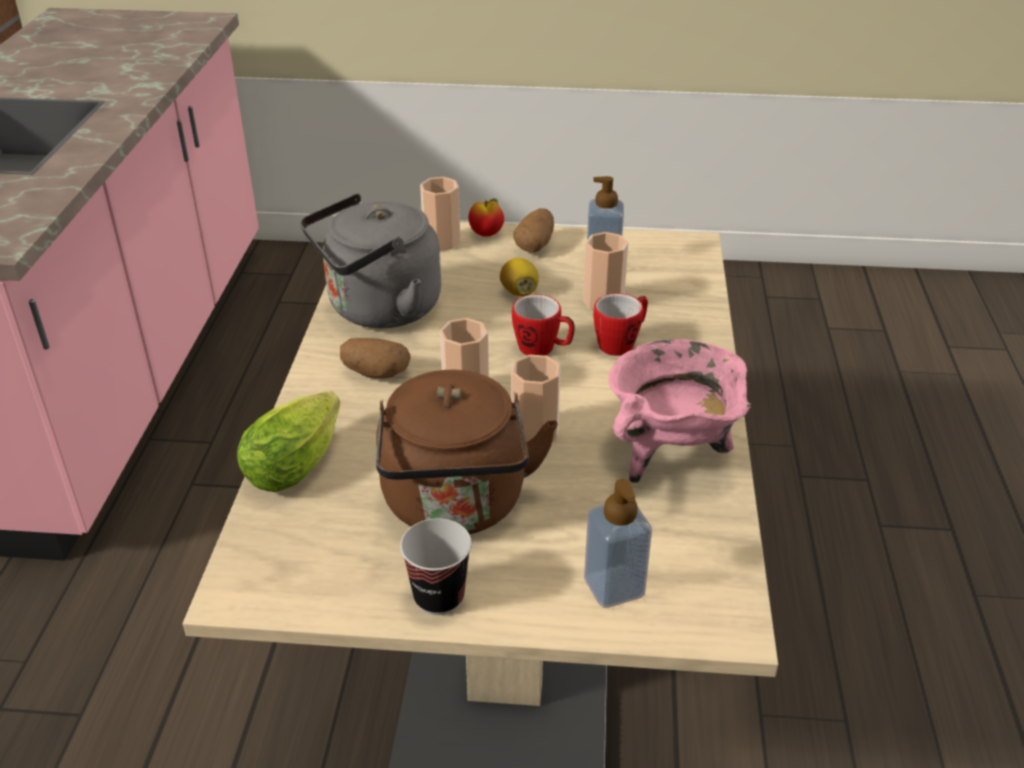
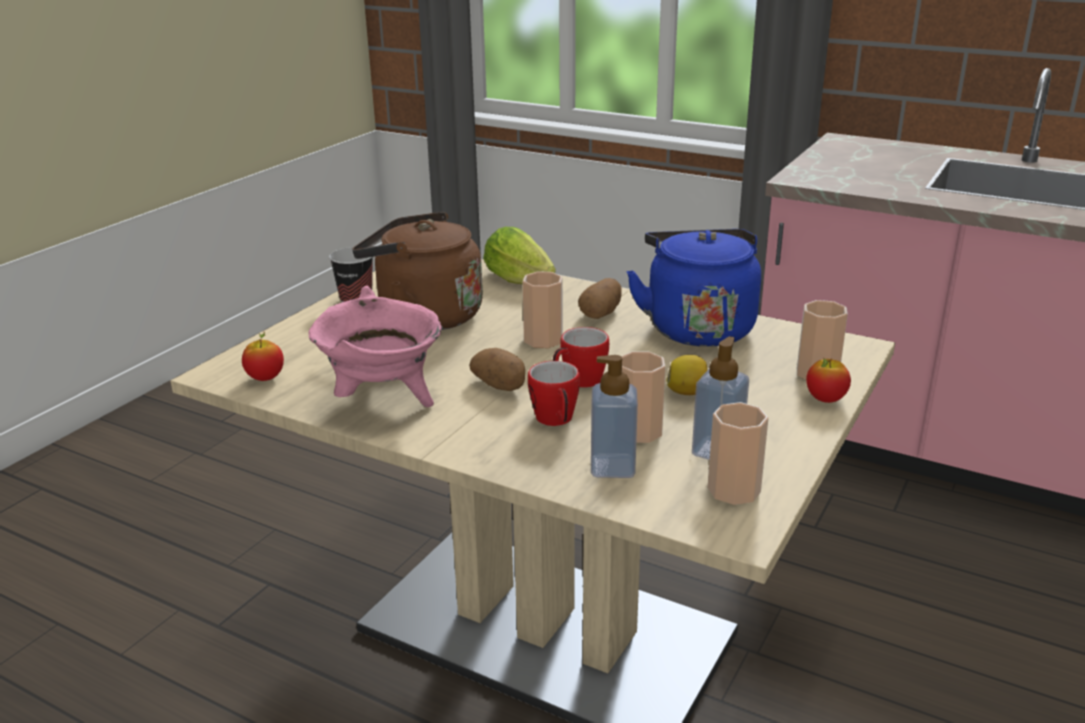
camera: 115 degrees right, 10 degrees down
(378, 309) = (697, 327): grey kettle -> blue kettle
(535, 245) = (786, 422): potato -> potato (500, 386)
(535, 433) = (469, 355): cup -> cup (733, 490)
(614, 587) = (294, 347): soap dispenser -> soap dispenser (612, 467)
(703, 569) = (265, 378): none -> apple

